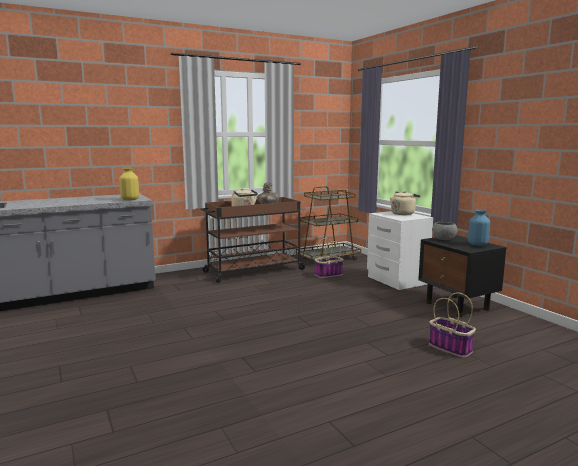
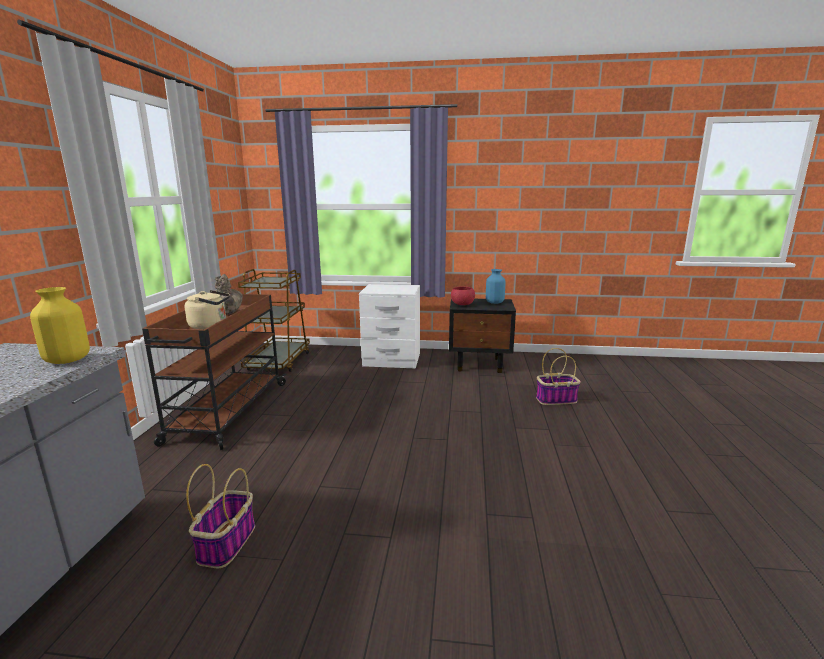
camera: 55 degrees left, 5 degrees up
(328, 274) = (323, 379): basket -> basket (227, 542)
(403, 213) = (387, 286): beige kettle -> none
(444, 239) = (462, 304): grey bowl -> red bowl

